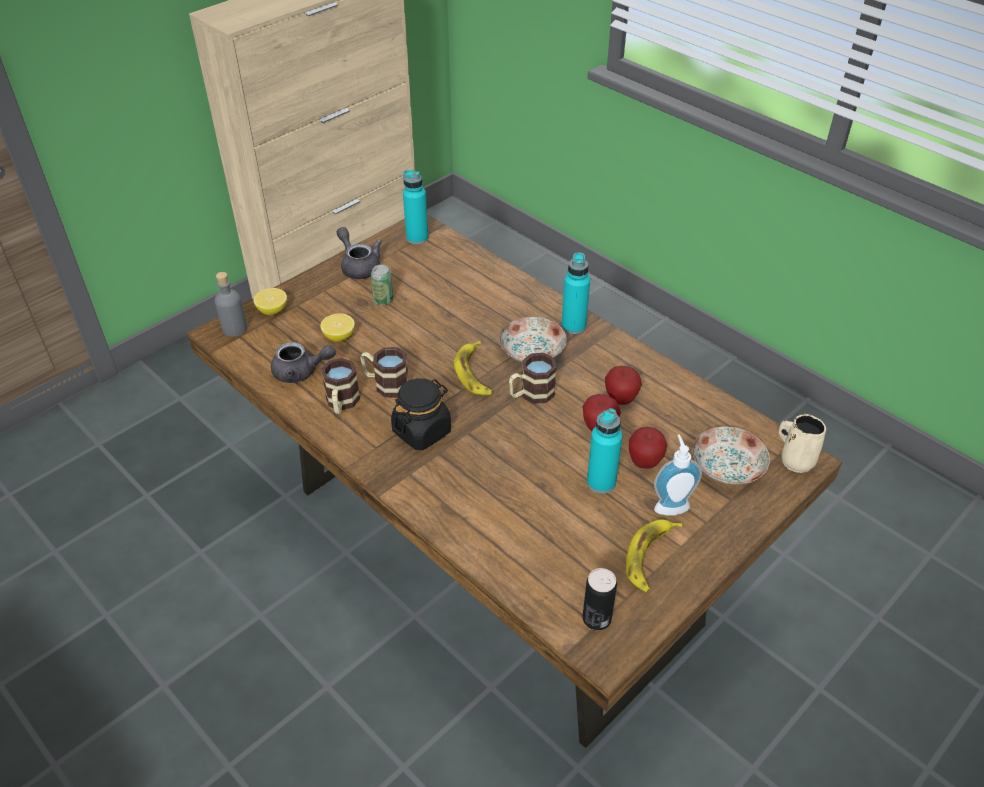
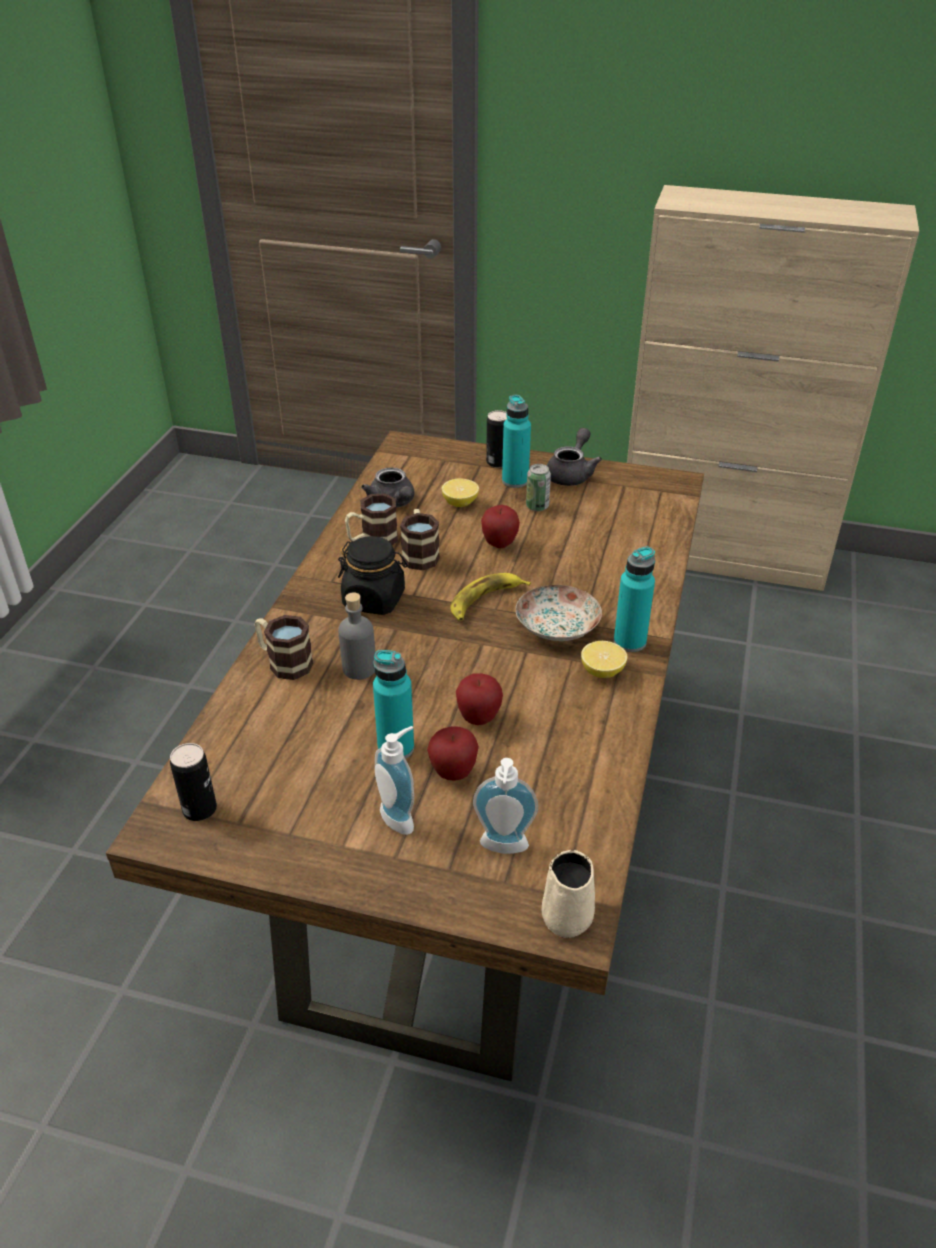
camera: 60 degrees right, 5 degrees down
(235, 328) = (417, 449): grey bottle -> grey bottle (359, 668)
(272, 310) = (459, 456): lemon -> lemon (602, 671)
(303, 295) = (497, 462): none -> can
(417, 238) = (655, 488): turquoise bottle -> turquoise bottle (515, 481)
(531, 394) = (488, 650): mug -> mug (284, 662)
(620, 399) = (540, 720): apple -> apple (499, 544)
(650, 557) = (310, 825): banana -> none
(727, 466) = (503, 849): plate -> soap dispenser

